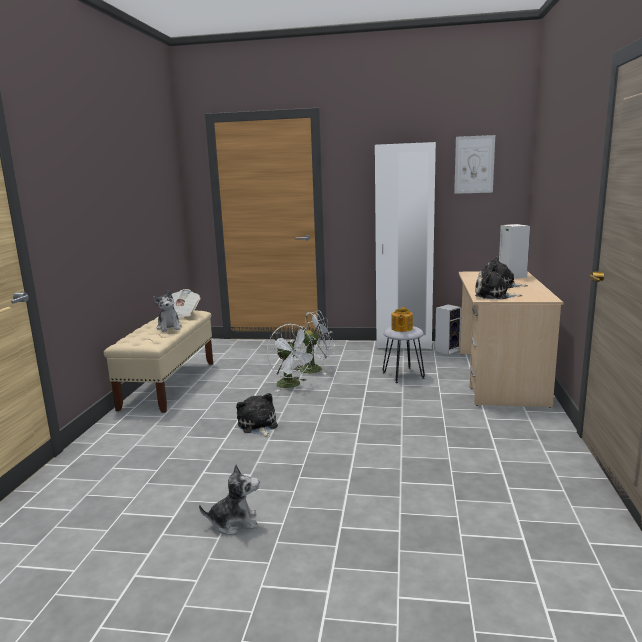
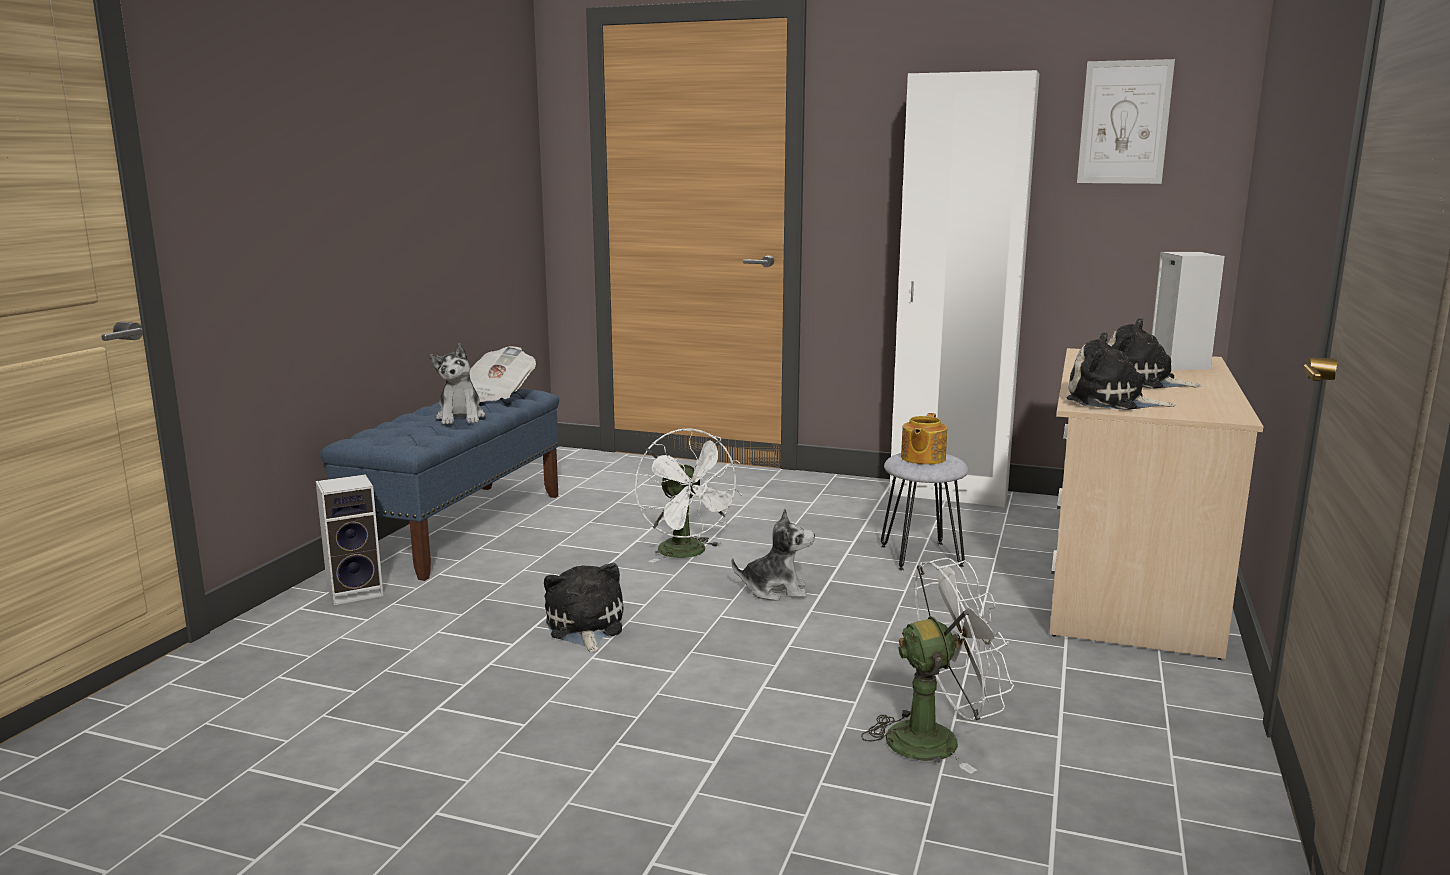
camera: 10 degrees right, 0 degrees up
(169, 384) = (459, 528): beige bench -> blue bench
(234, 522) = (445, 820): plush toy -> plush toy (775, 590)
(315, 368) = (748, 525): white fan -> white fan (936, 739)
(447, 350) = (1037, 513): speaker -> speaker (357, 591)

